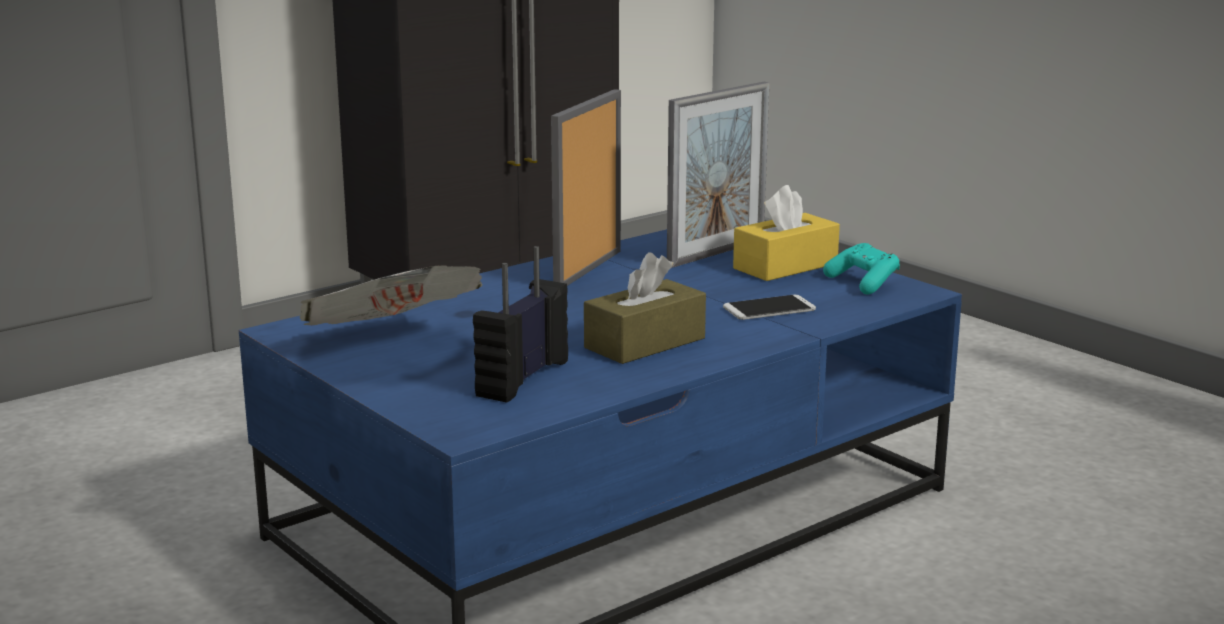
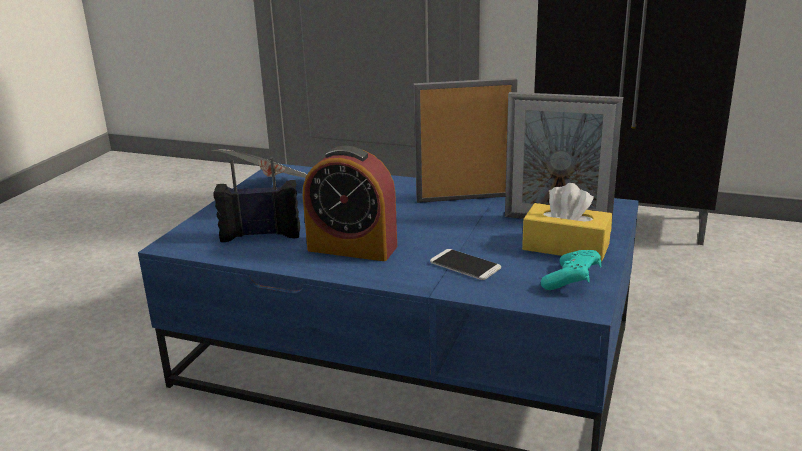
camera: 60 degrees right, 5 degrees up
(645, 343) = (352, 248): brown tissue box -> alarm clock

